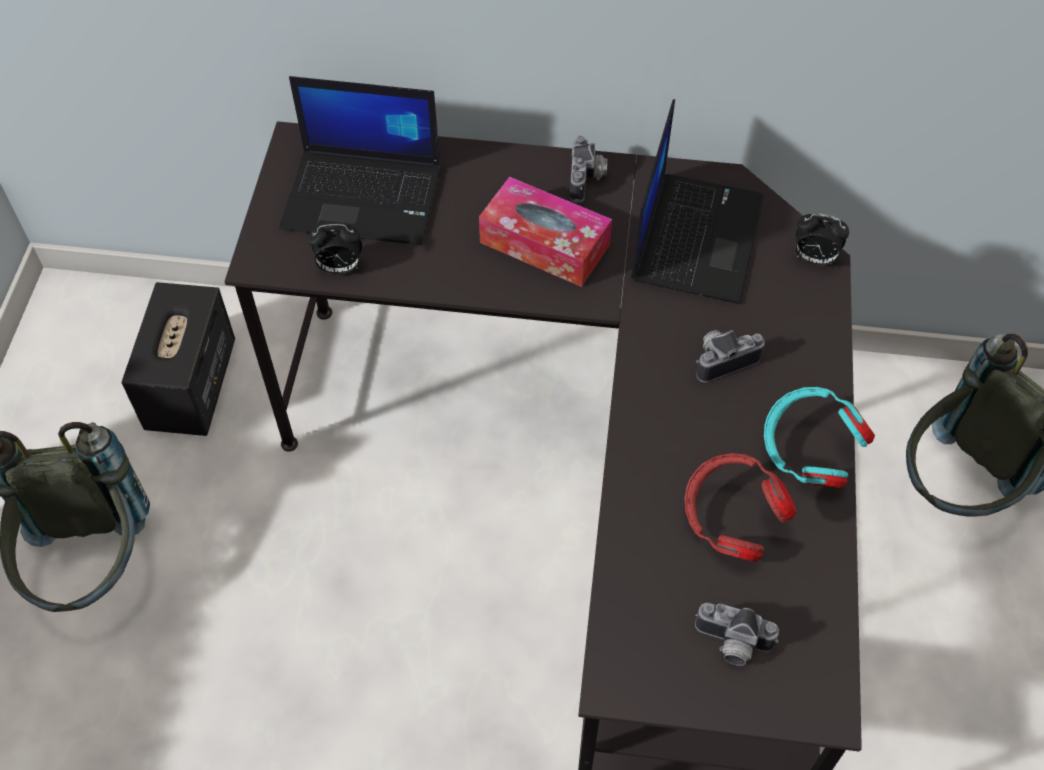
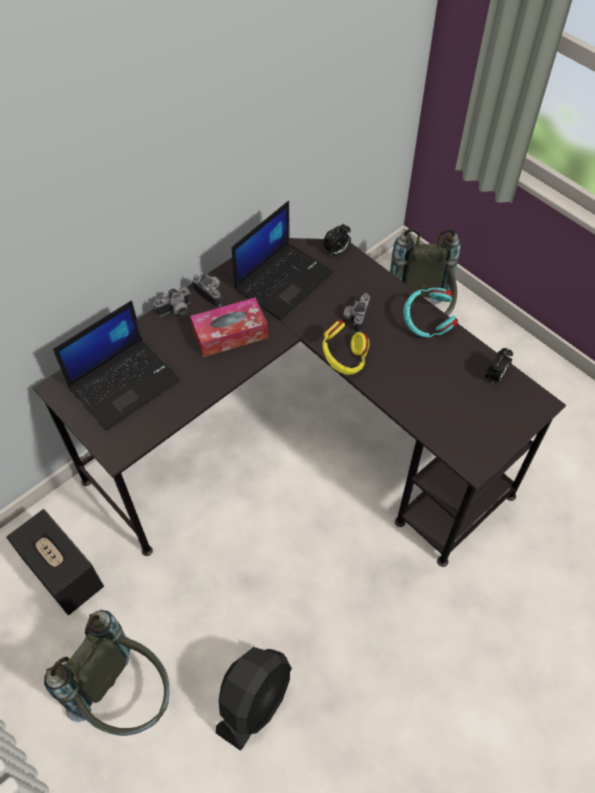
camera: 50 degrees left, 0 degrees up
(190, 714) = (255, 700): none -> black fan
(339, 268) = (157, 422): alarm clock -> alarm clock (495, 376)
(634, 396) = (343, 360): none -> yellow headphones
(696, 236) = (284, 280): laptop -> laptop turned 75 degrees clockwise
(730, 522) = (434, 372): red headphones -> none
(731, 645) = (489, 413): camera -> camera (176, 311)

